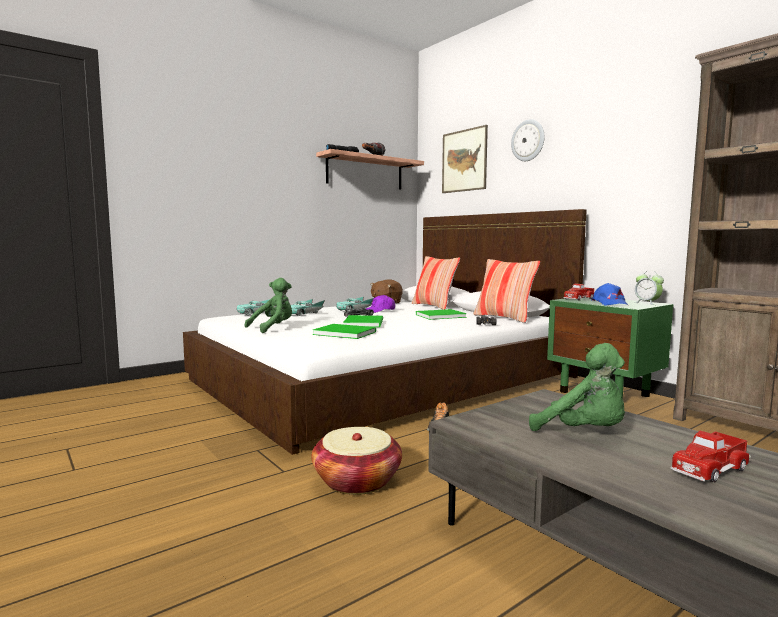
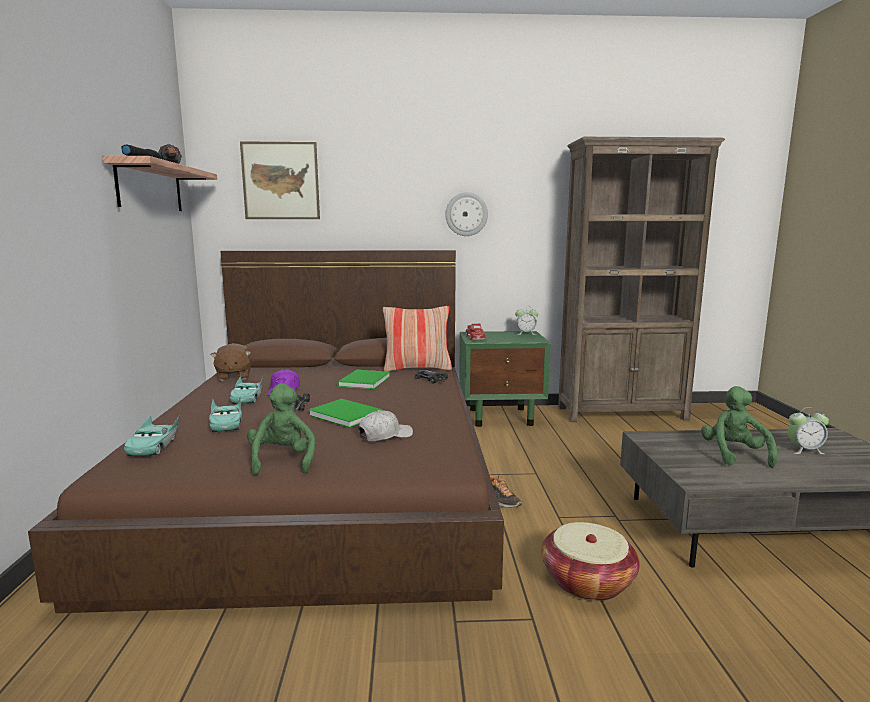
camera: 55 degrees left, 5 degrees up
(344, 333) = (385, 435): green book -> white cap
(384, 378) = (324, 473): white bed -> brown bed
(434, 306) = (303, 368): pillow -> none
(528, 140) = (377, 171): wall clock -> wall clock (466, 214)
(584, 433) = (734, 455): green plush toy -> green plush toy turned 75 degrees counterclockwise
(609, 303) = (512, 339): blue cap -> none
(709, 468) = (804, 450): toy truck -> alarm clock

